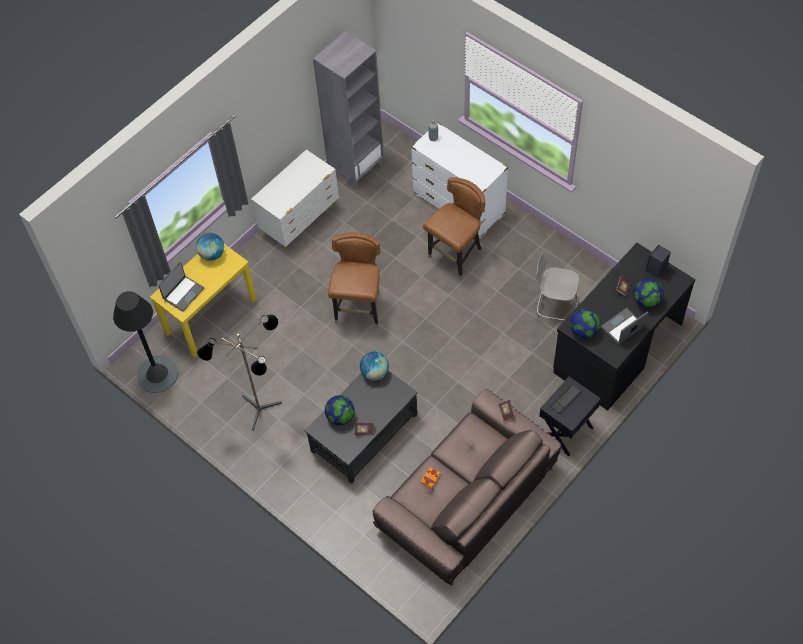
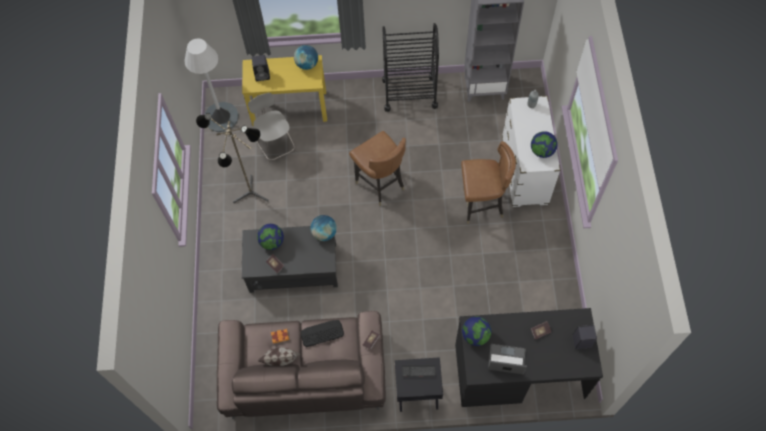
camera: 45 degrees right, 5 degrees up
(157, 374) = (221, 117): black floor lamp -> white floor lamp
(183, 293) = (263, 75): laptop -> black speaker
(300, 221) = (409, 93): white dresser -> black cart
(359, 309) = (380, 184): brown chair -> brown chair turned 90 degrees clockwise
(454, 494) = (282, 362): none -> pillow
(459, 445) = (322, 333): none -> keyboard
(554, 310) = (506, 302): grey chair -> grey chair (276, 147)
(646, 301) = (546, 357): globe -> globe (542, 151)

